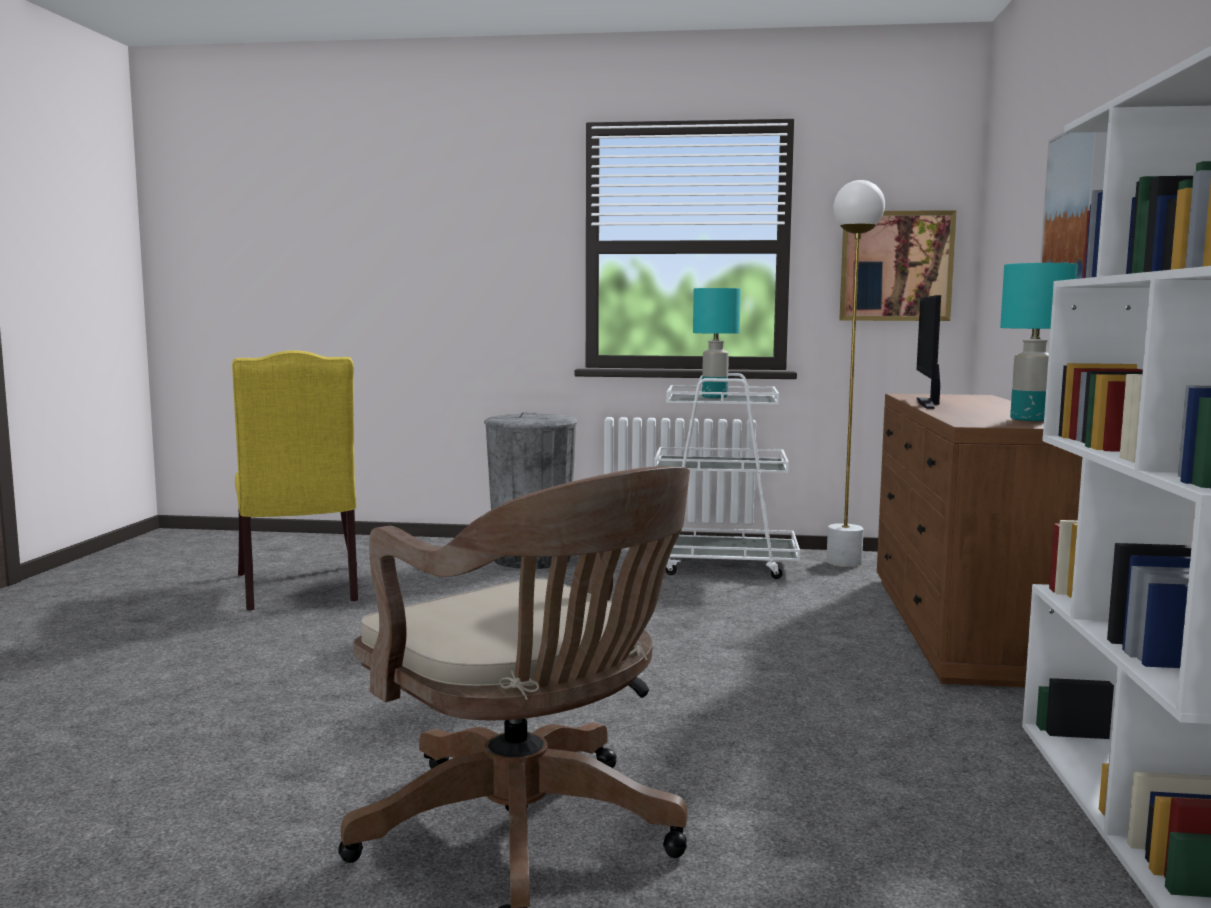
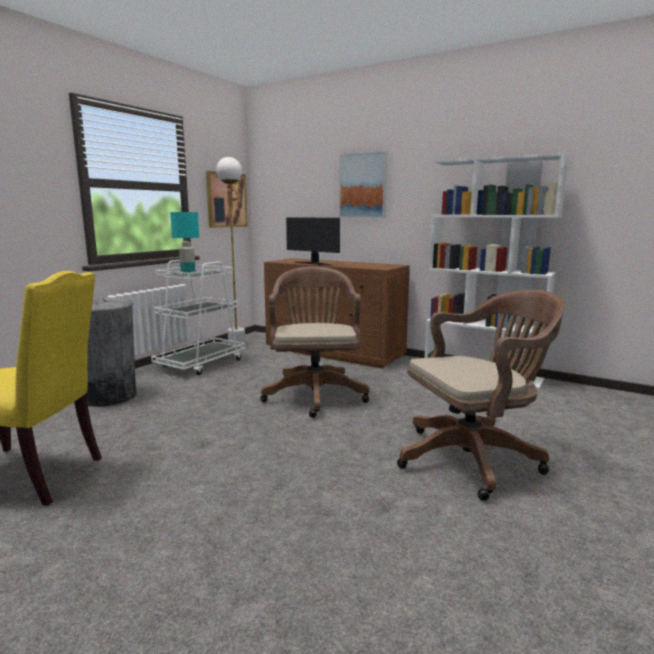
camera: 65 degrees left, 5 degrees up
(695, 655) = (315, 394): none -> brown office chair
(1030, 419) = (377, 265): turquoise table lamp -> none

